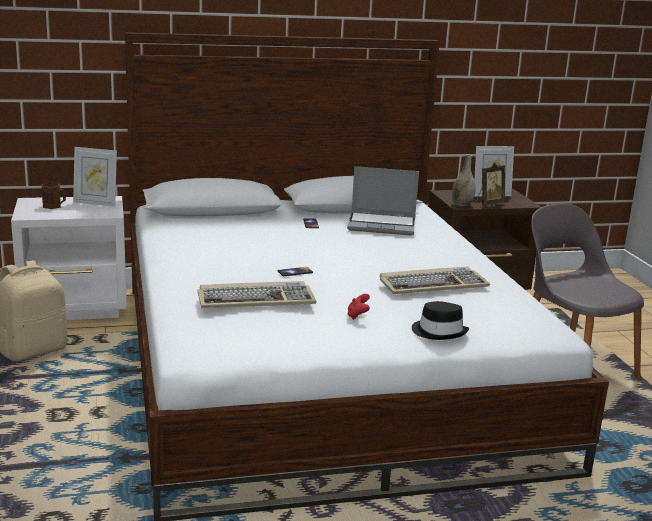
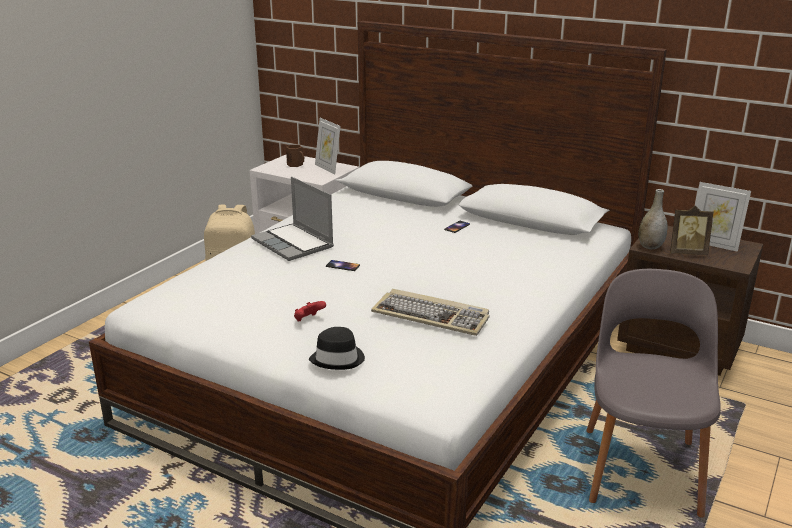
camera: 45 degrees right, 5 degrees up
(256, 299) = (262, 279): keyboard -> none
(382, 225) = (517, 246): laptop -> laptop (294, 244)

